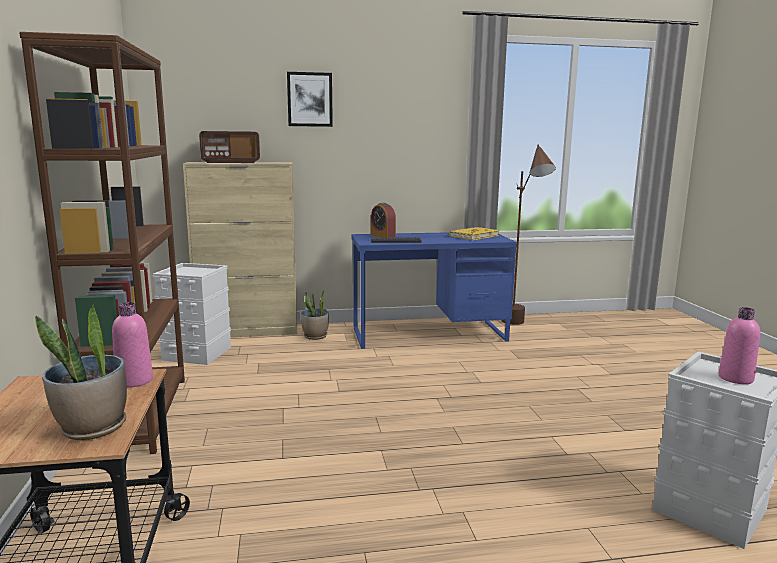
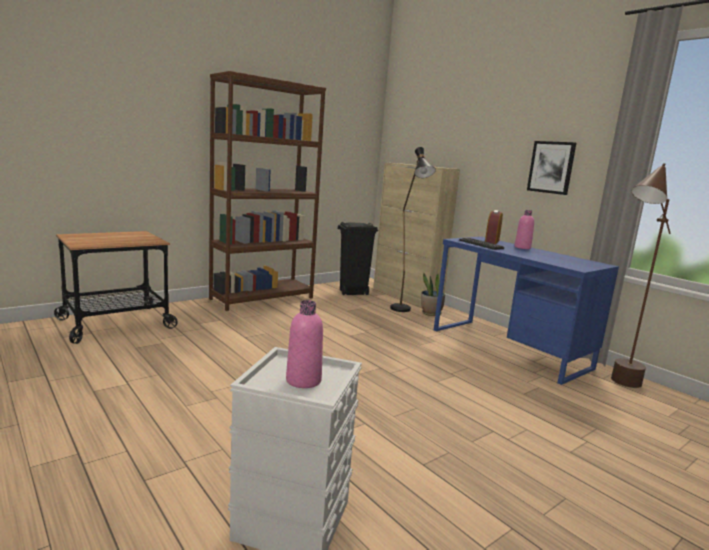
camera: 60 degrees right, 0 degrees up
(92, 428) = (94, 243): potted plant -> none
(134, 381) = (149, 241): pink bottle -> pink bottle (522, 247)
(197, 354) = (352, 293): white storage box -> black trash can
(231, 162) = (415, 164): radio -> none
(294, 346) = (403, 311): none -> black floor lamp
(309, 99) = (481, 116): picture -> picture (551, 167)
(473, 236) = (569, 260): yellow book -> none

